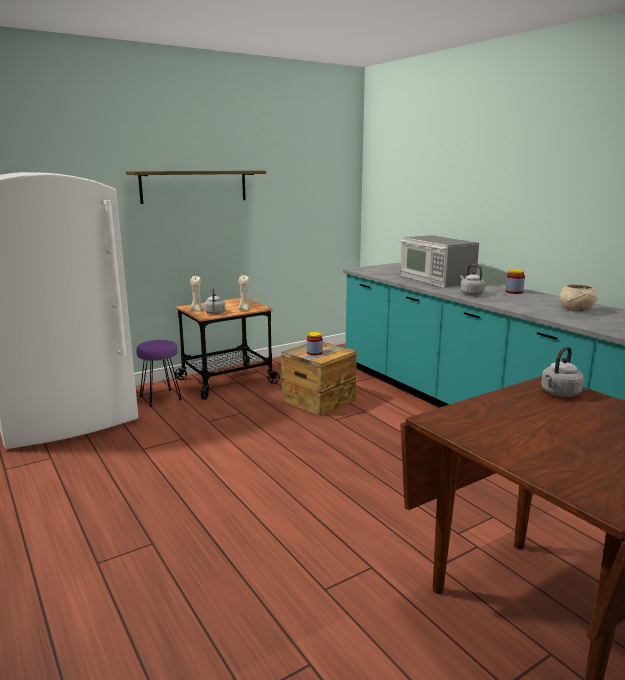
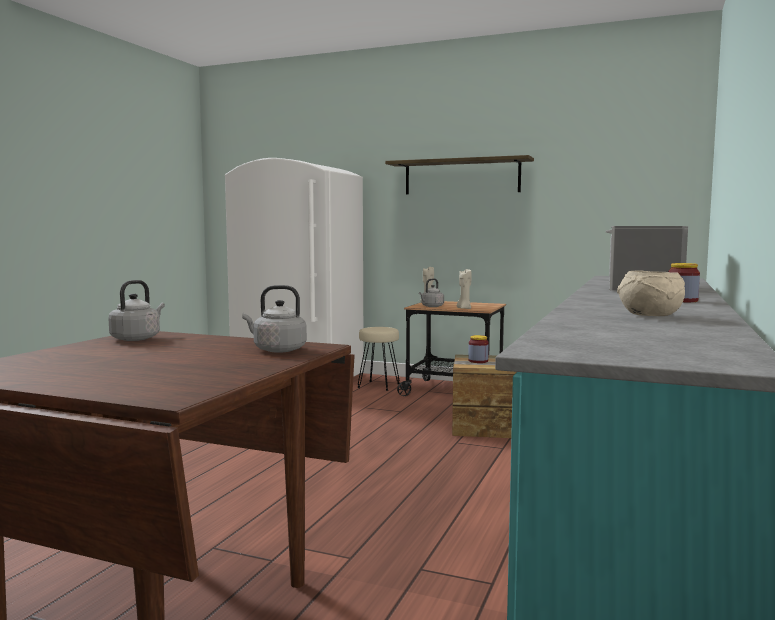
camera: 55 degrees right, 10 degrees down
(161, 398) = (379, 386): purple stool -> beige stool
(470, 294) = (606, 295): grey kettle -> grey kettle (137, 338)

